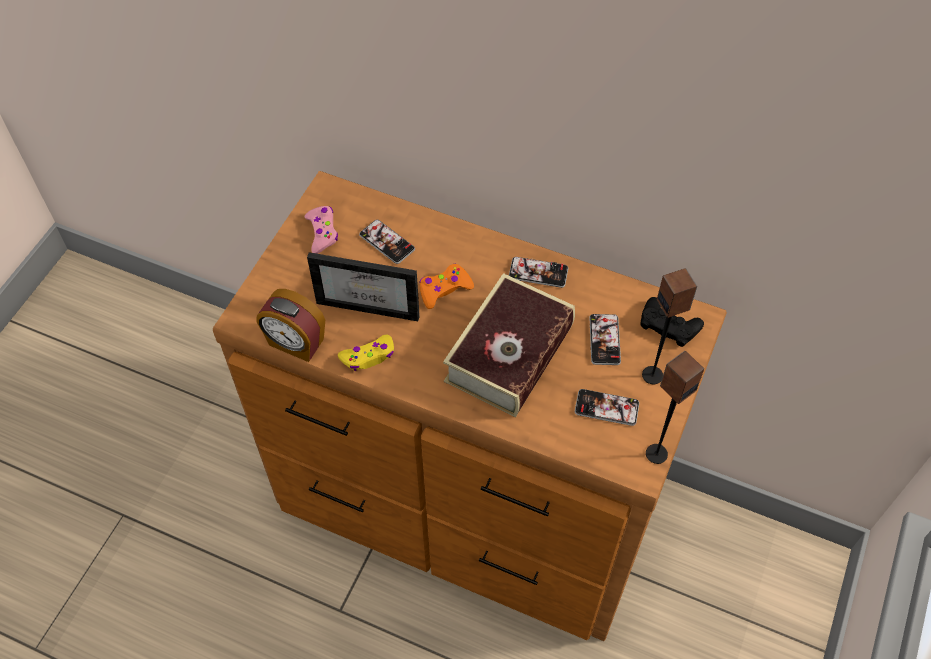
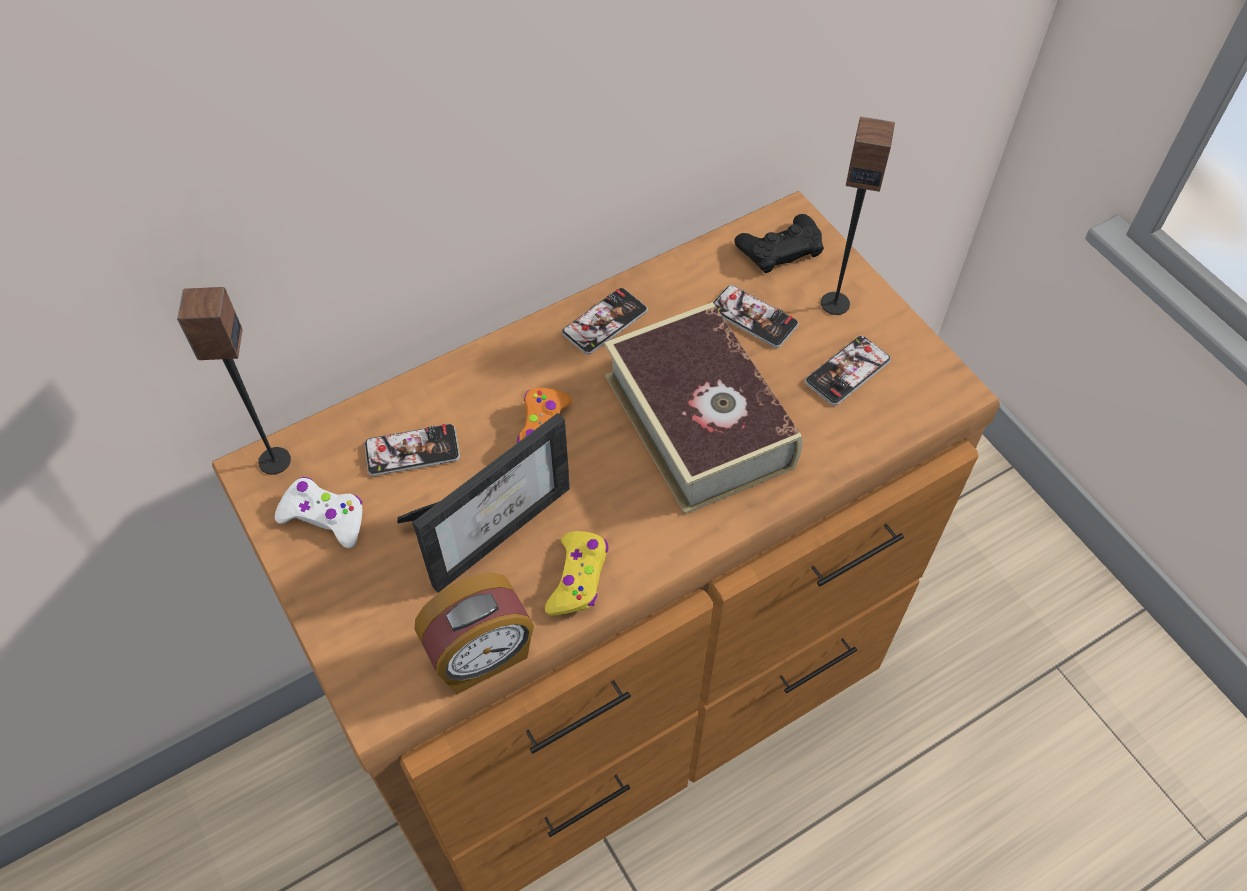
camera: 55 degrees left, 0 degrees up
(322, 232) = (324, 517): pink game controller -> white game controller
(656, 453) = (940, 363): speaker -> speaker (274, 461)

